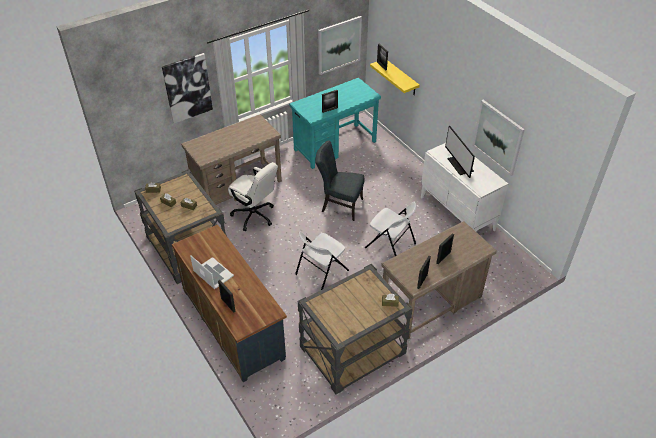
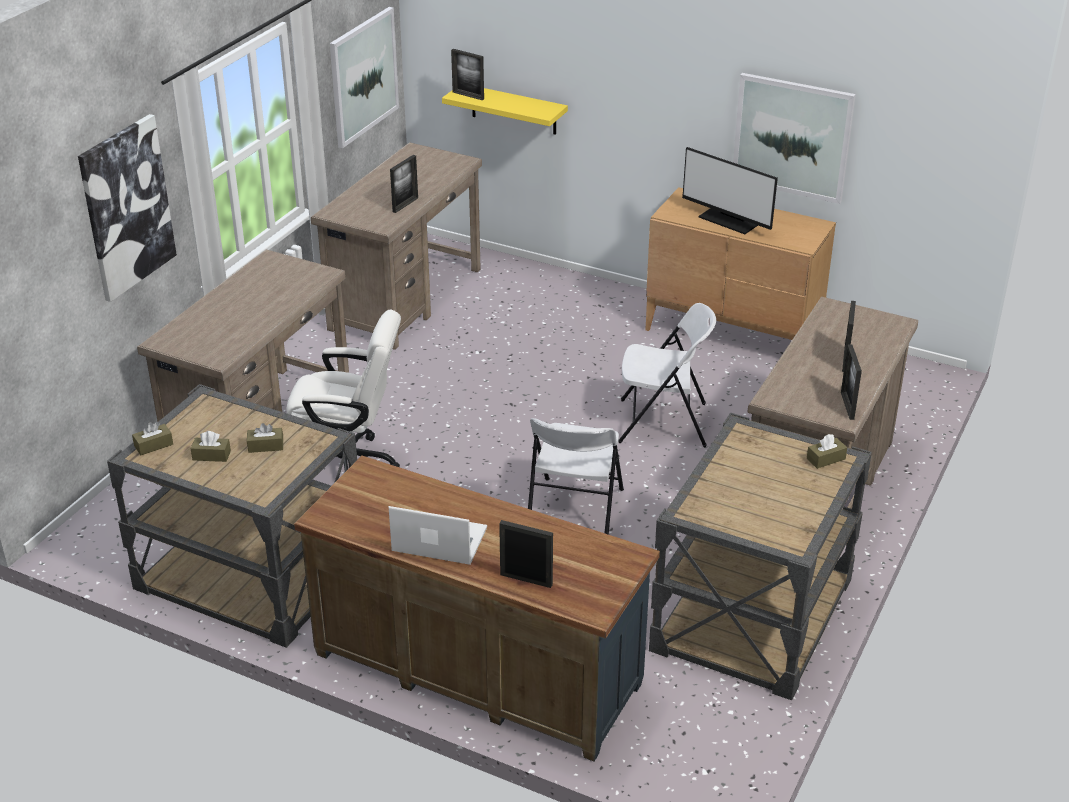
camera: 30 degrees left, 10 degrees down
(335, 145) = (405, 298): turquoise desk -> brown desk
(339, 205) = (505, 391): grey chair -> none
(457, 214) = (732, 334): white cabinet -> brown cabinet

